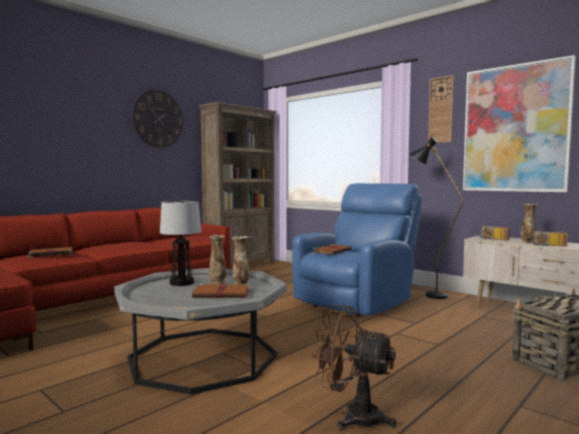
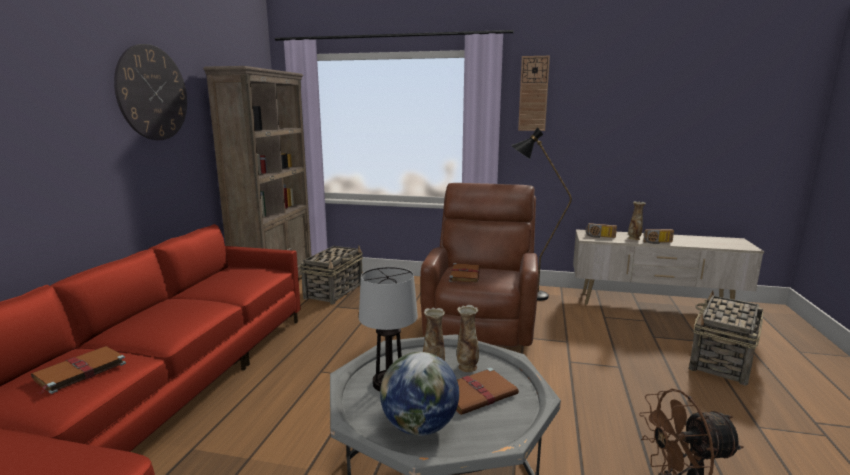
camera: 30 degrees left, 10 degrees up
(160, 297) = (419, 427): none -> globe
(275, 272) = (334, 291): none -> basket
(357, 302) = (481, 323): blue armchair -> brown armchair
(514, 128) = (612, 121): picture -> none

